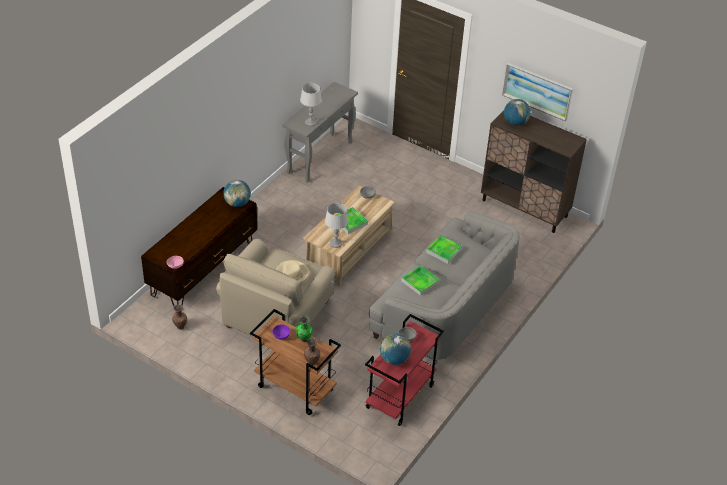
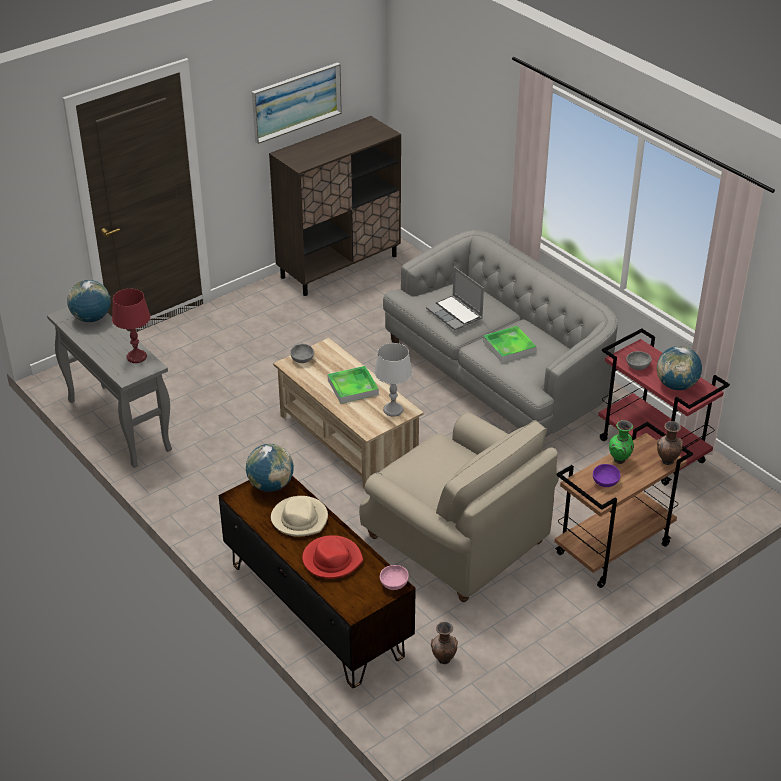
camera: 70 degrees left, 5 degrees down
(186, 239) = (332, 559): none -> red hat
(292, 274) = (450, 462): beige hat -> beige hat (300, 519)
(311, 122) = (136, 357): grey table lamp -> red table lamp
(444, 251) = (455, 314): tray -> laptop
(515, 122) = (308, 155): globe -> globe (91, 318)

